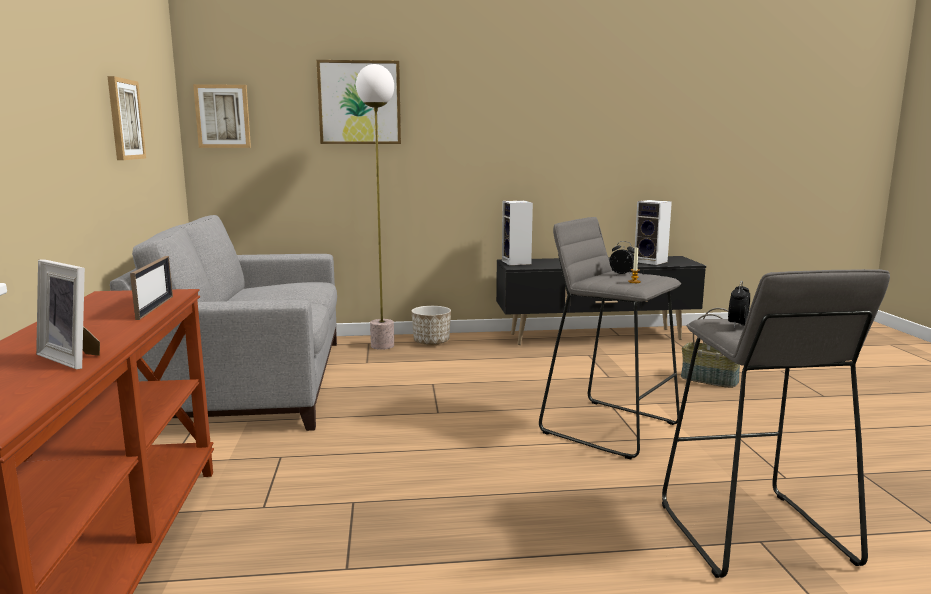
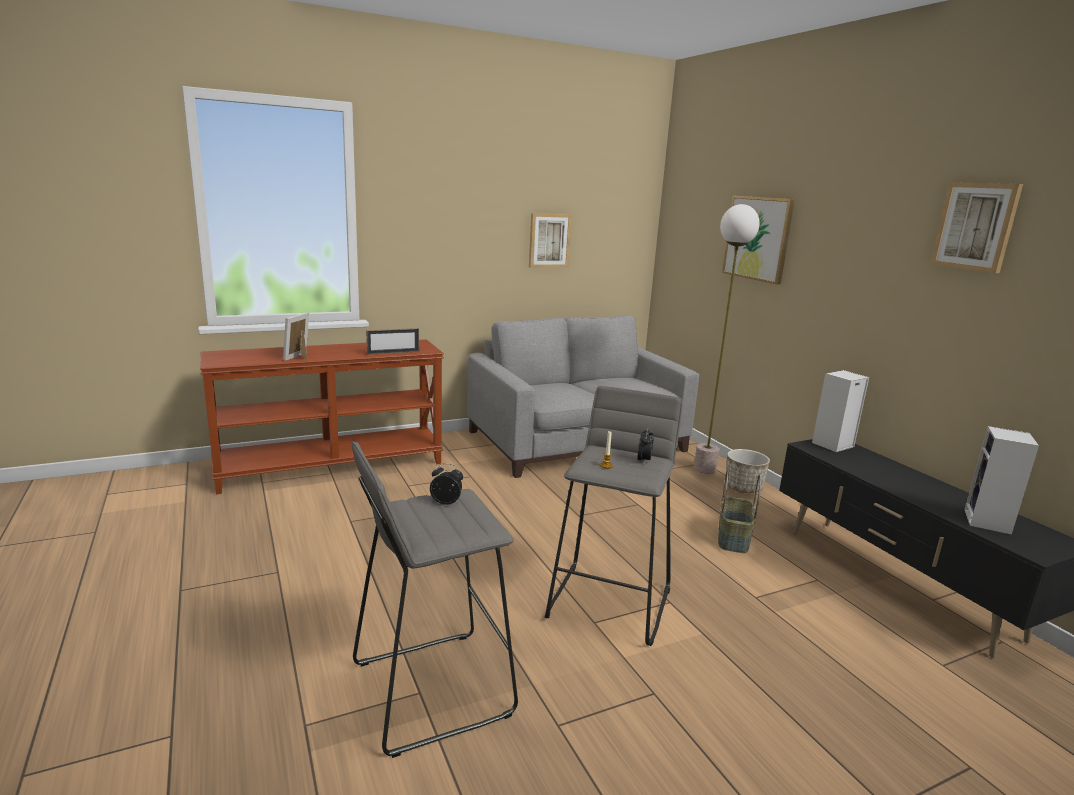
camera: 70 degrees right, 5 degrees up
(223, 116) = (676, 239): picture -> picture (975, 226)
(708, 380) = (831, 679): basket -> basket (732, 538)

